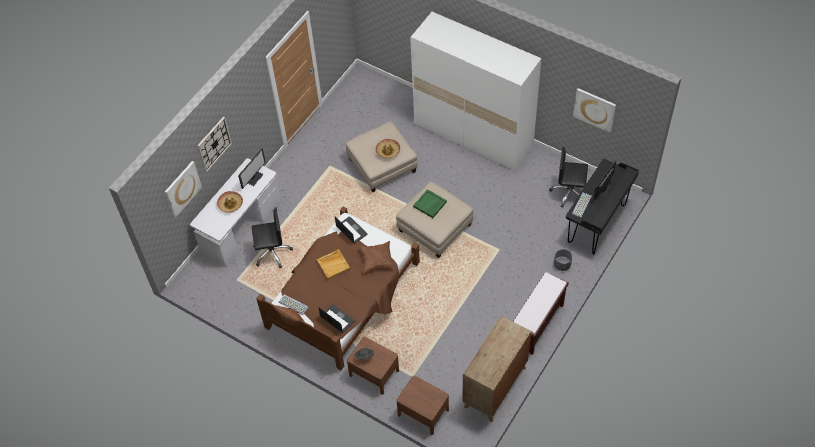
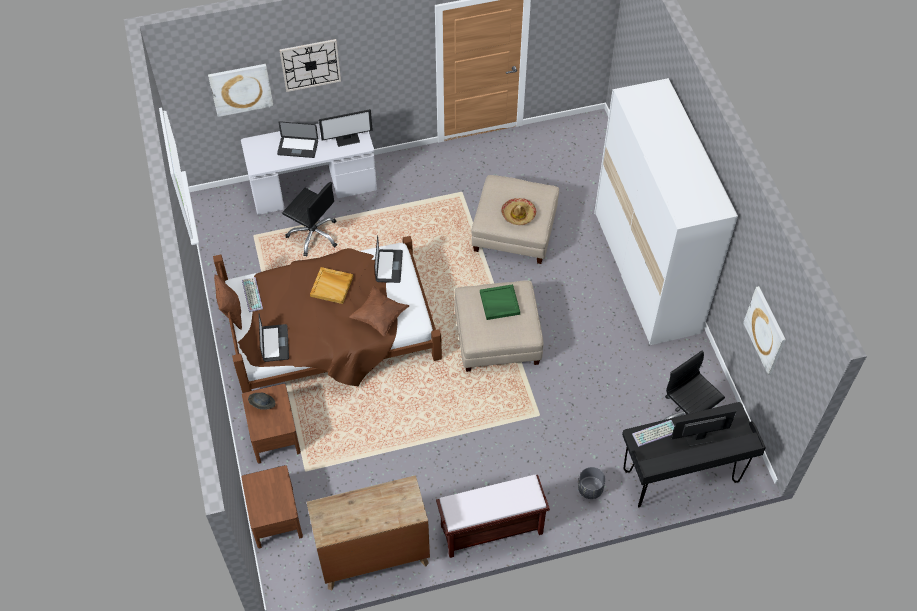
camera: 40 degrees right, 0 degrees up
(230, 204) = (297, 148): hat -> laptop

